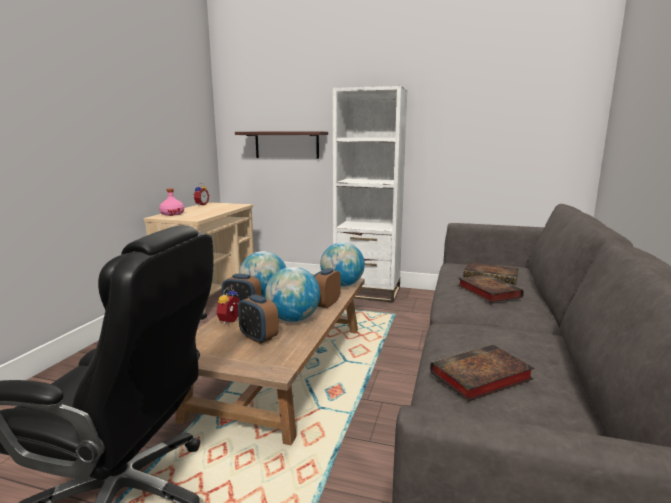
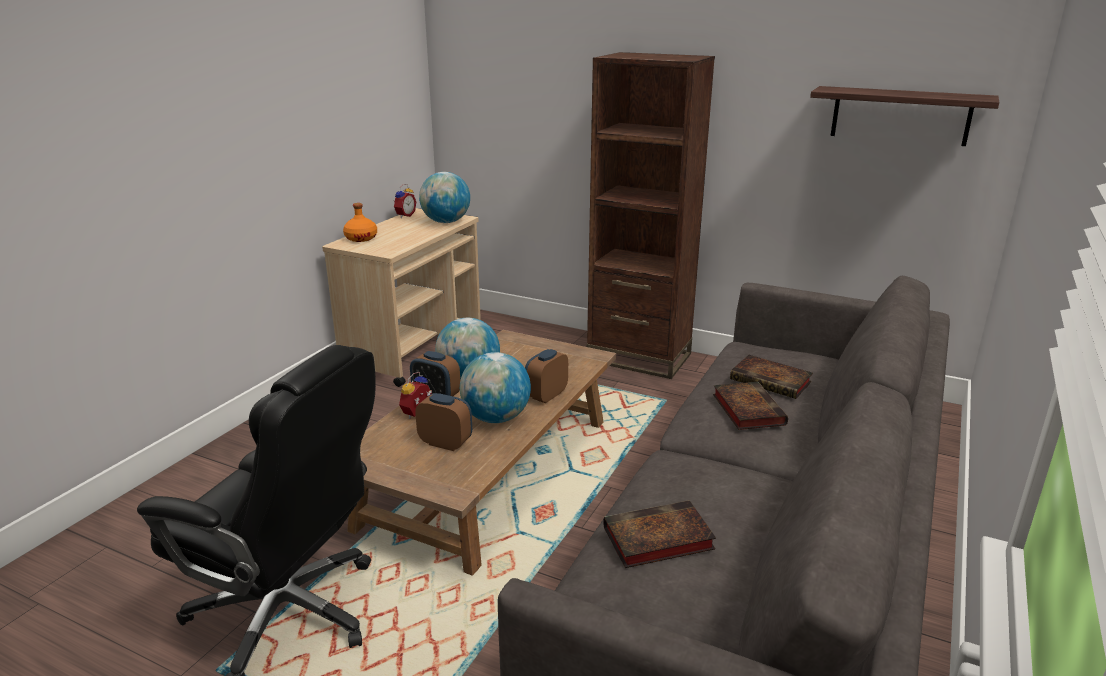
camera: 10 degrees right, 10 degrees up
(172, 214) = (361, 238): pink bottle -> orange bottle
(258, 338) = (445, 443): alarm clock -> alarm clock turned 150 degrees clockwise
(286, 145) = (532, 125): shelf -> shelf (900, 115)
(342, 285) = (580, 364): globe -> globe (446, 222)
(367, 292) = (639, 357): white bookcase -> brown bookcase

